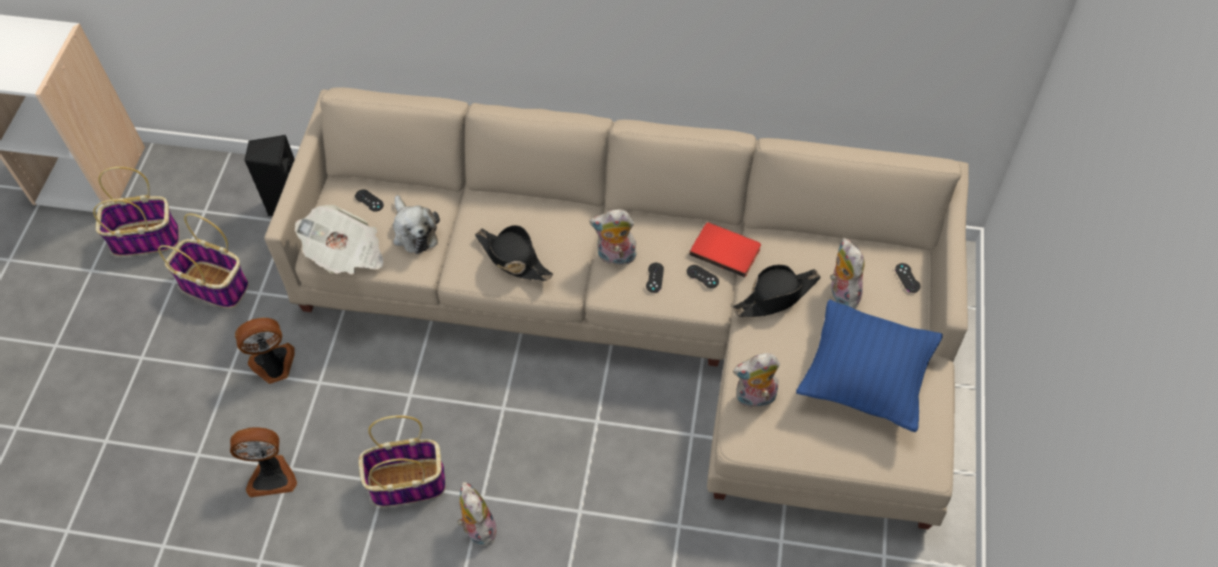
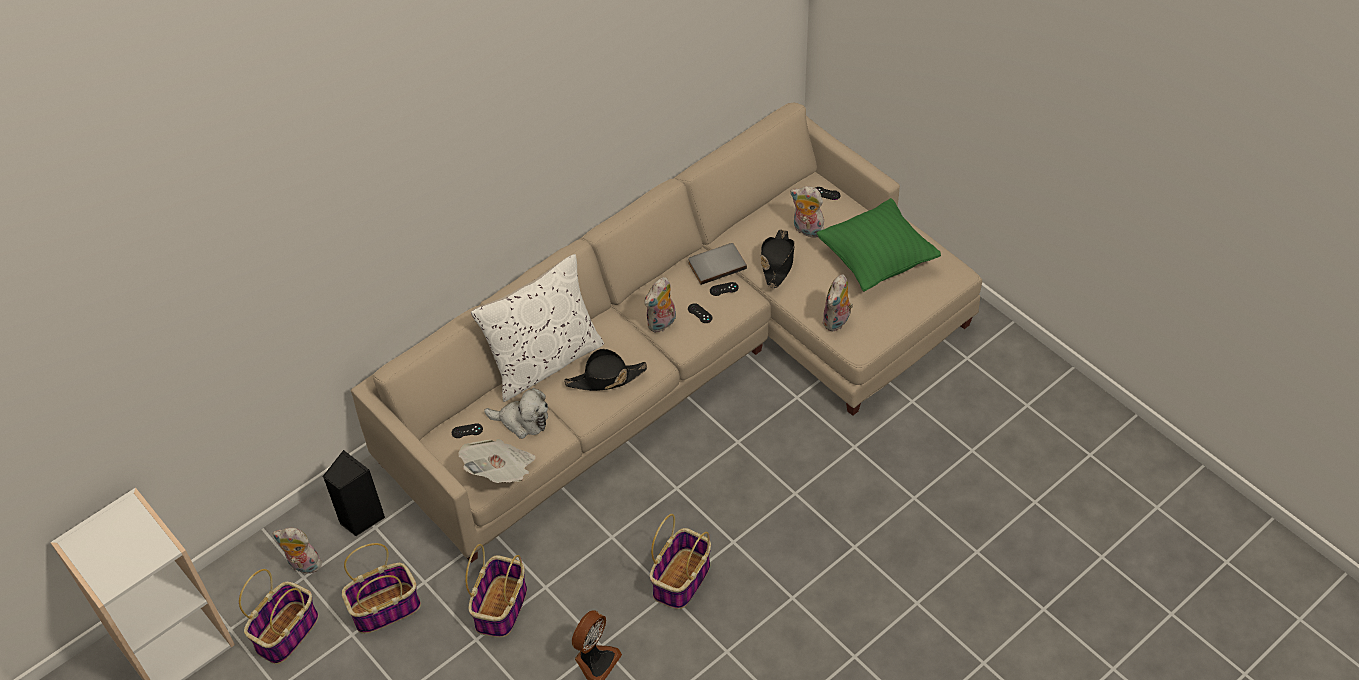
camera: 50 degrees left, 5 degrees down
(274, 365) = (501, 608): fan -> basket
(478, 528) = (755, 558): plush toy -> plush toy (303, 565)
(492, 201) = (544, 361): none -> white pillow
(726, 249) = (716, 264): red book -> grey book
(865, 379) = (876, 260): blue pillow -> green pillow

